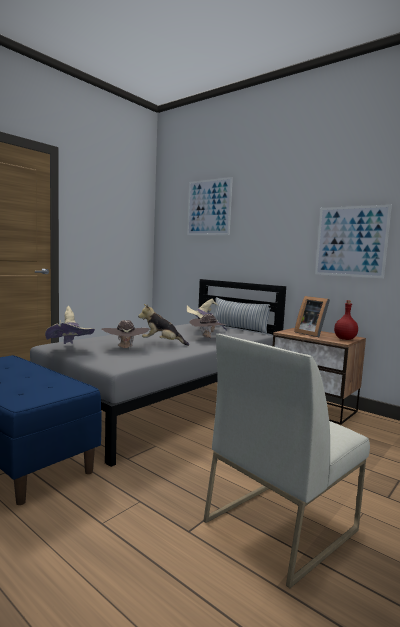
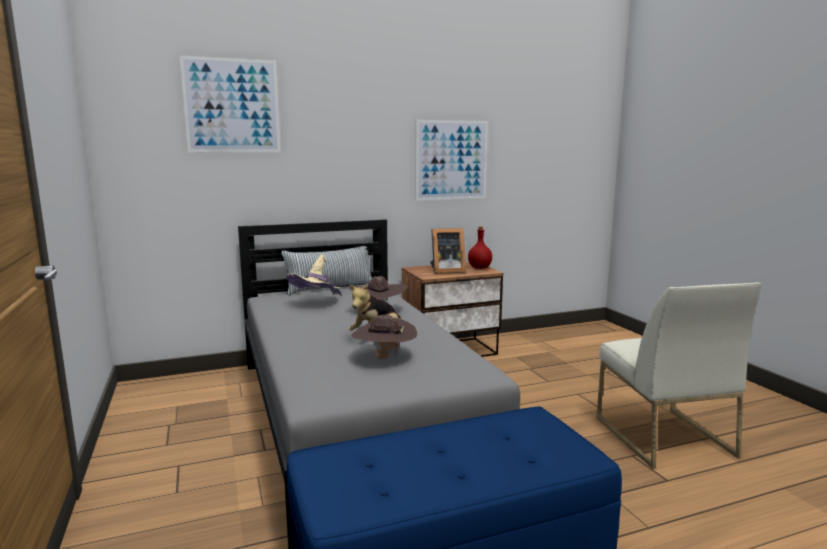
camera: 60 degrees left, 5 degrees up
(69, 350) = (369, 393): beige hat -> none

